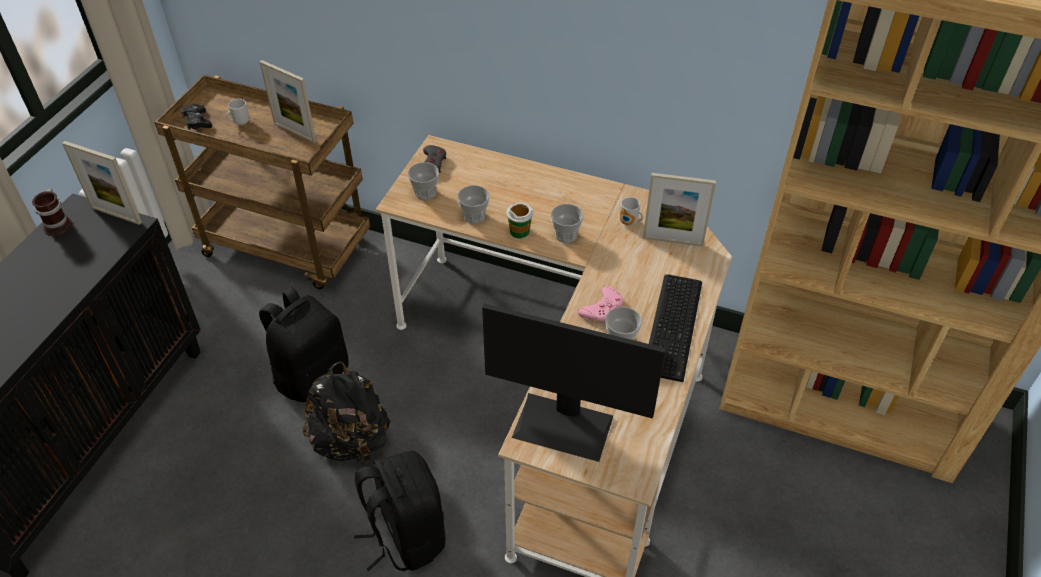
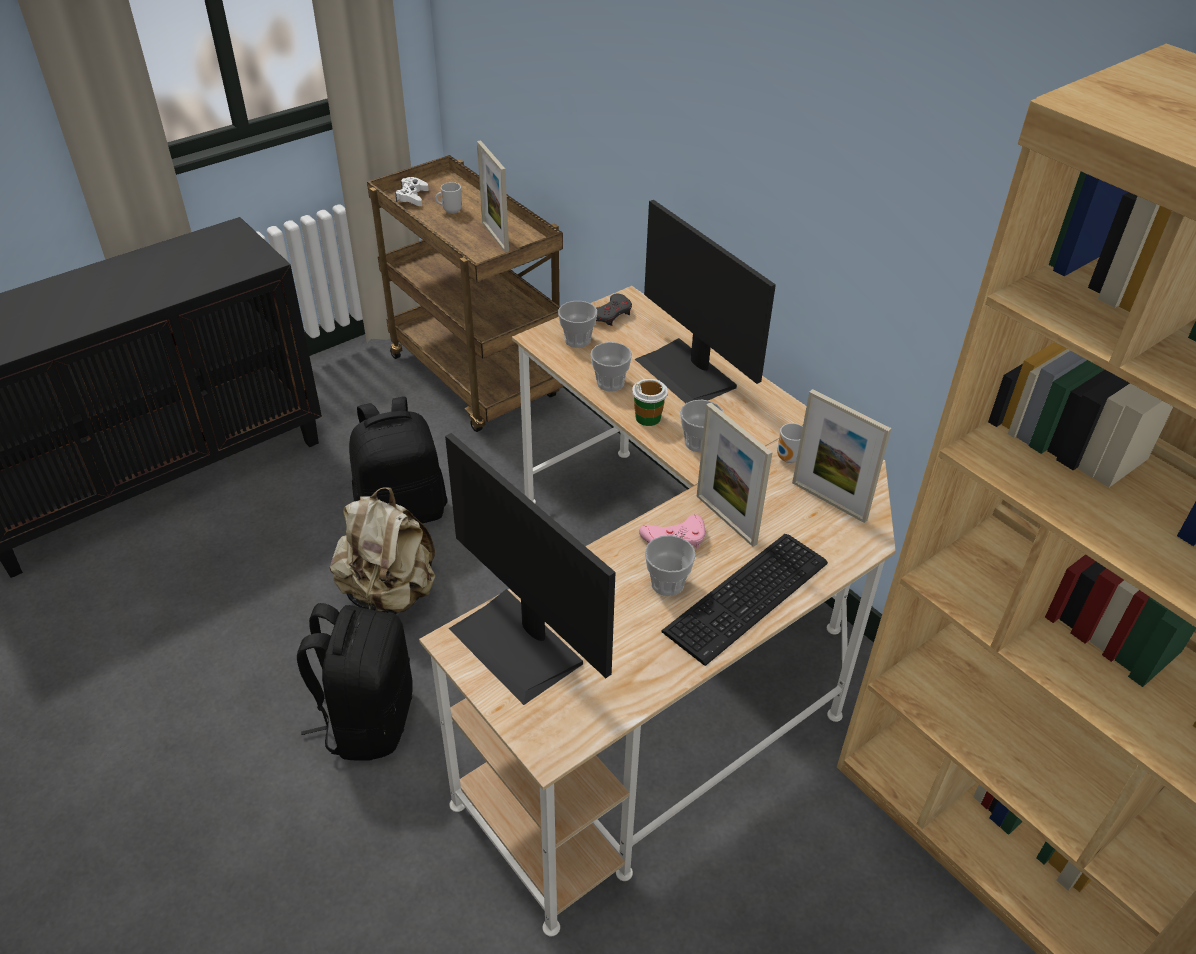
camera: 30 degrees right, 5 degrees down
(59, 223) = (205, 238): mug -> none
(116, 215) = (258, 248): picture frame -> picture frame (726, 519)
(197, 121) = (412, 197): black game controller -> white game controller
(351, 441) = (390, 594): black backpack -> beige backpack
(519, 187) = (687, 372): none -> monitor

